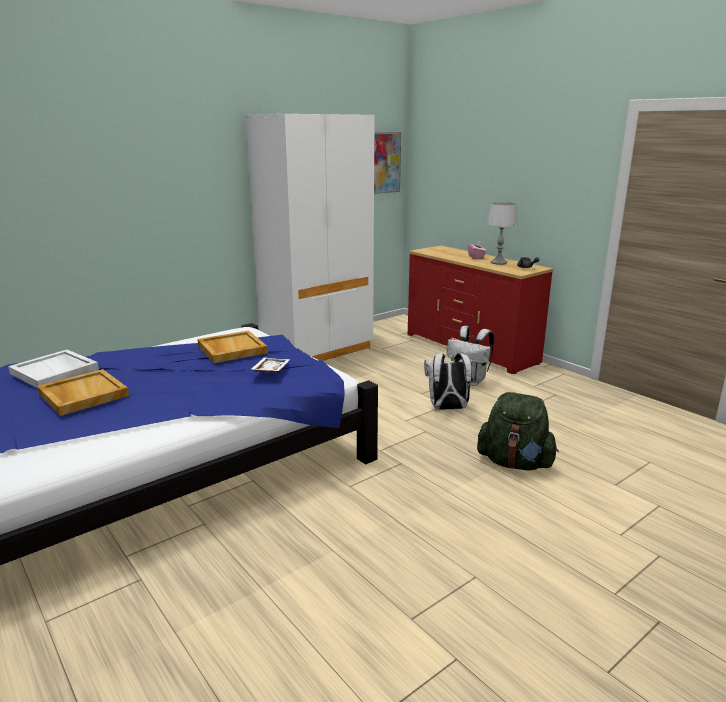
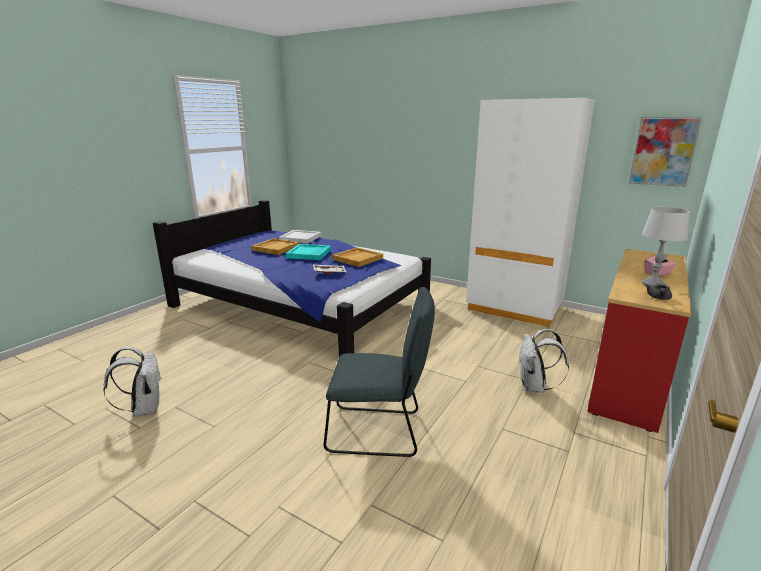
camera: 70 degrees right, 0 degrees up
(163, 374) = (309, 254): none -> turquoise tray
(447, 408) = (459, 383): white backpack -> white backpack (144, 409)
(515, 463) = (379, 431): green backpack -> grey chair

